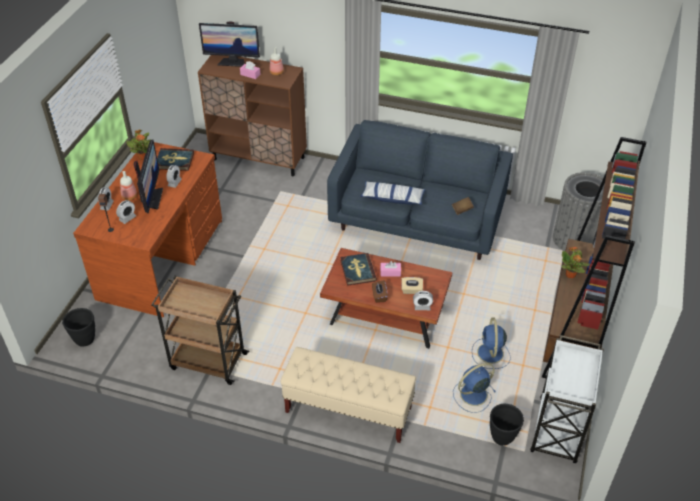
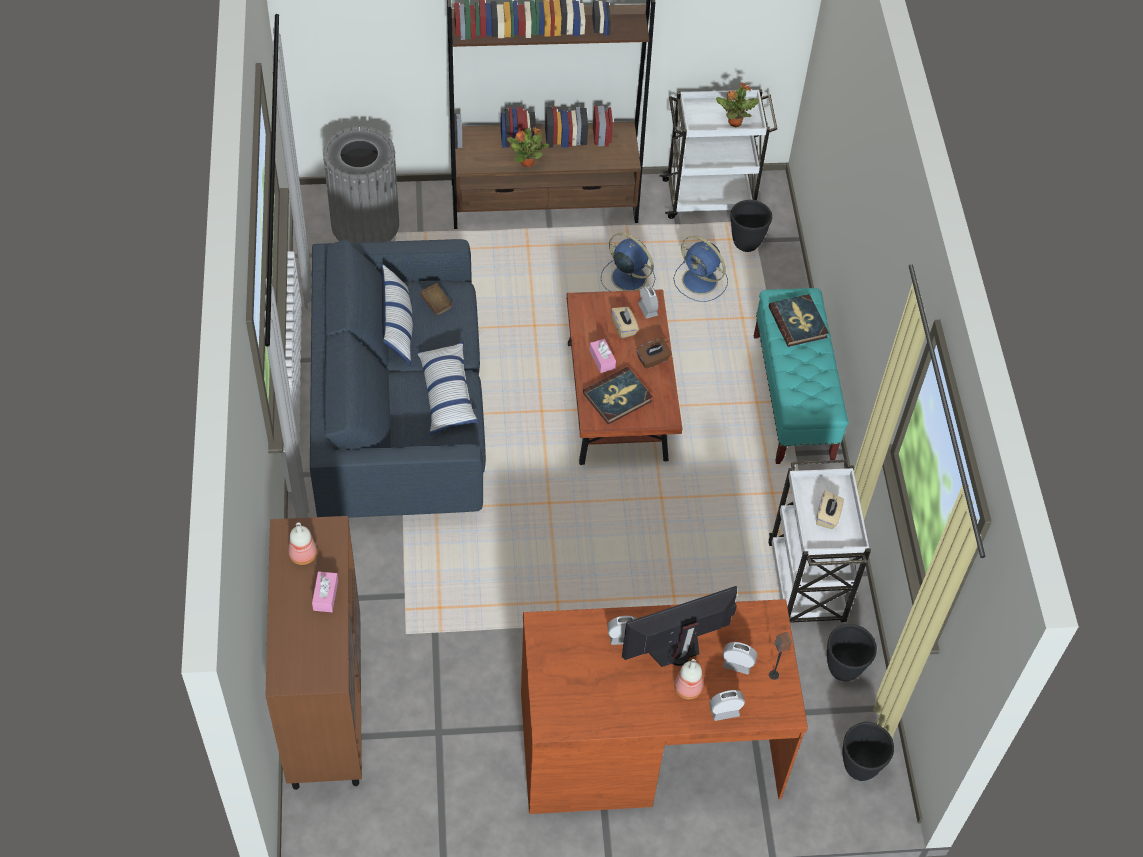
camera: 115 degrees left, 10 degrees up
(143, 157) = (580, 721): potted plant -> potted plant (734, 122)
(143, 356) = (843, 670): none -> black planter
(174, 161) = (568, 664): book -> book (798, 322)
(194, 301) = (827, 516): none -> beige tissue box
(207, 361) = (806, 585): brown cart -> white cart
(232, 62) = (292, 644): monitor -> none
(348, 410) = (793, 398): beige bench -> turquoise bench
(450, 191) = (398, 327): none -> pillow
(490, 354) = (627, 277): blue fan -> blue fan turned 120 degrees counterclockwise

